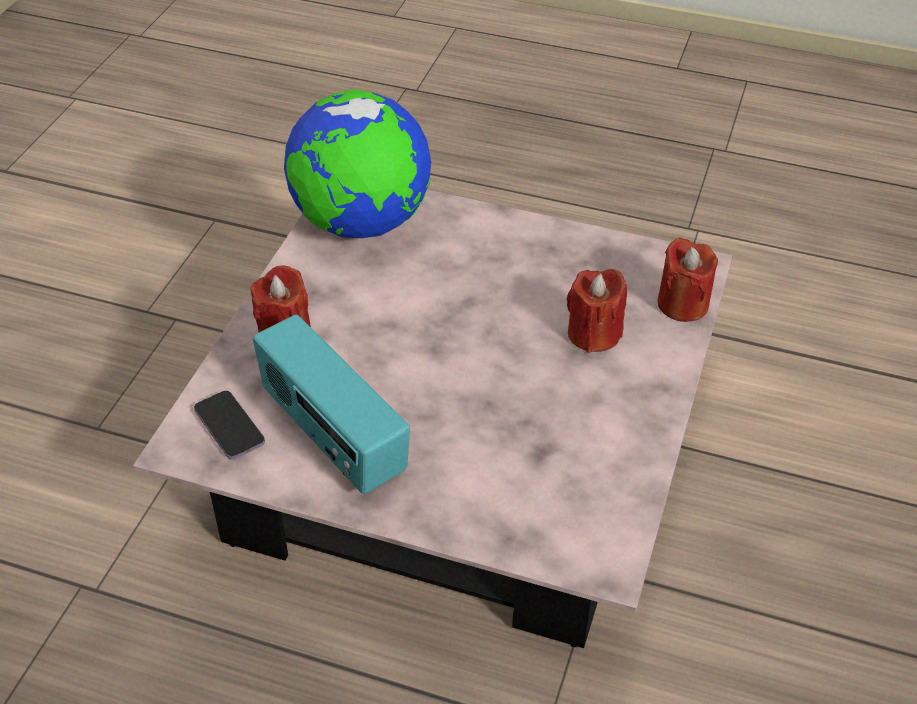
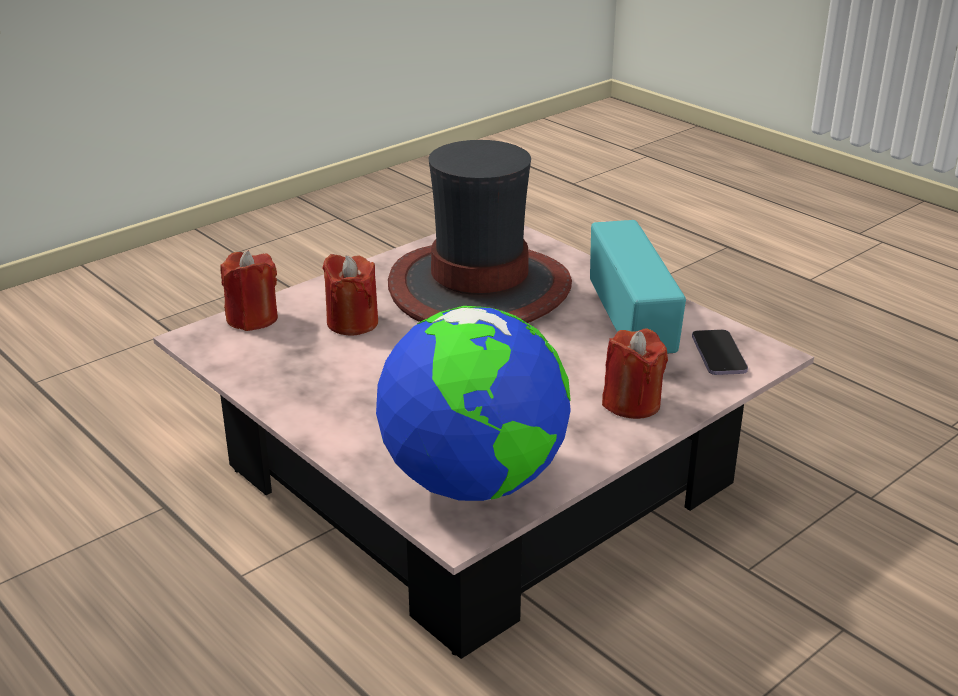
camera: 150 degrees left, 15 degrees down
(522, 432) = (479, 288): none -> hat

